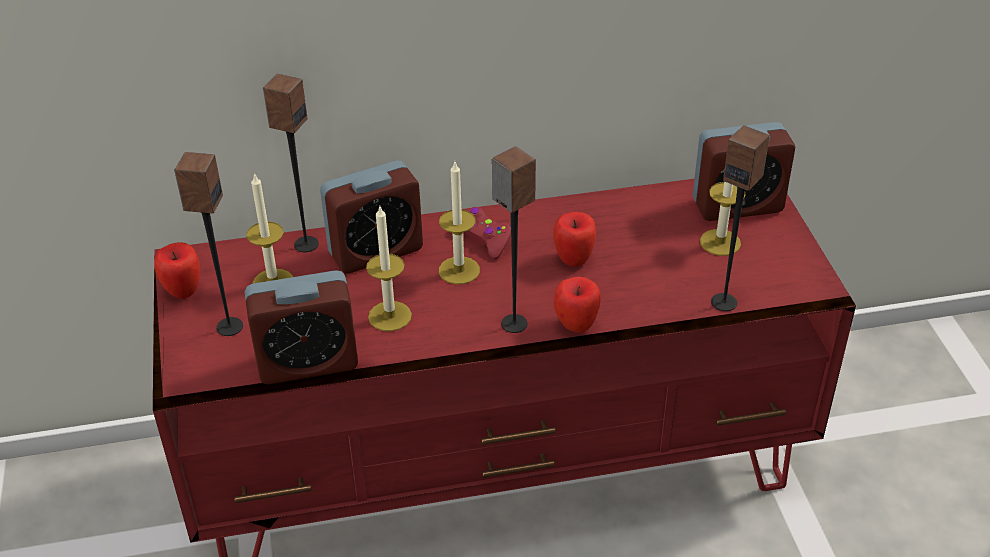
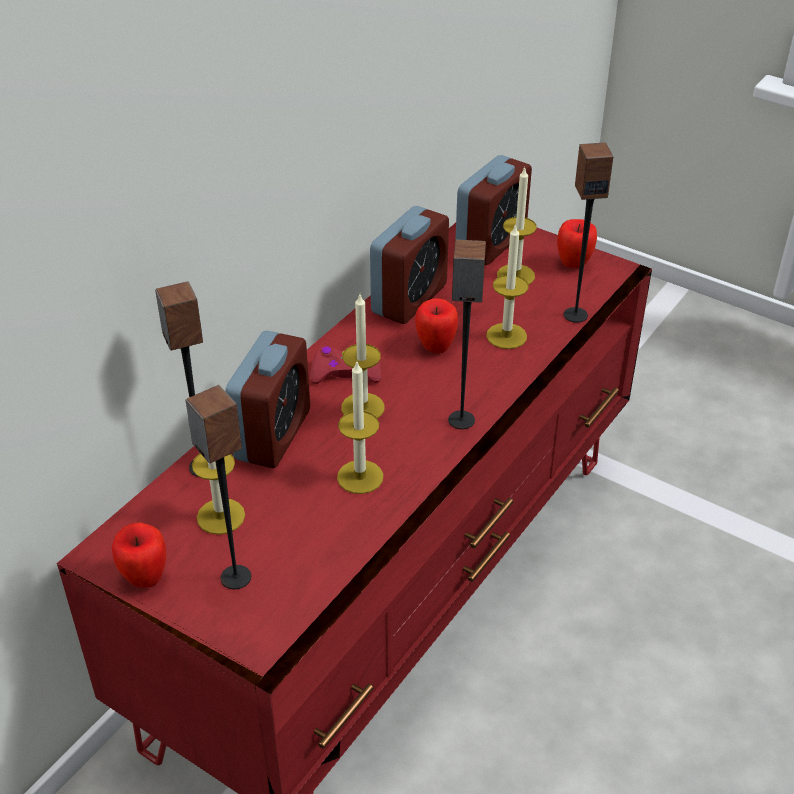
camera: 45 degrees left, 0 degrees up
(307, 362) = (347, 557): alarm clock -> alarm clock (409, 299)
(576, 326) = (506, 393): apple -> apple (573, 264)
(641, 284) = (506, 336): none -> candle

